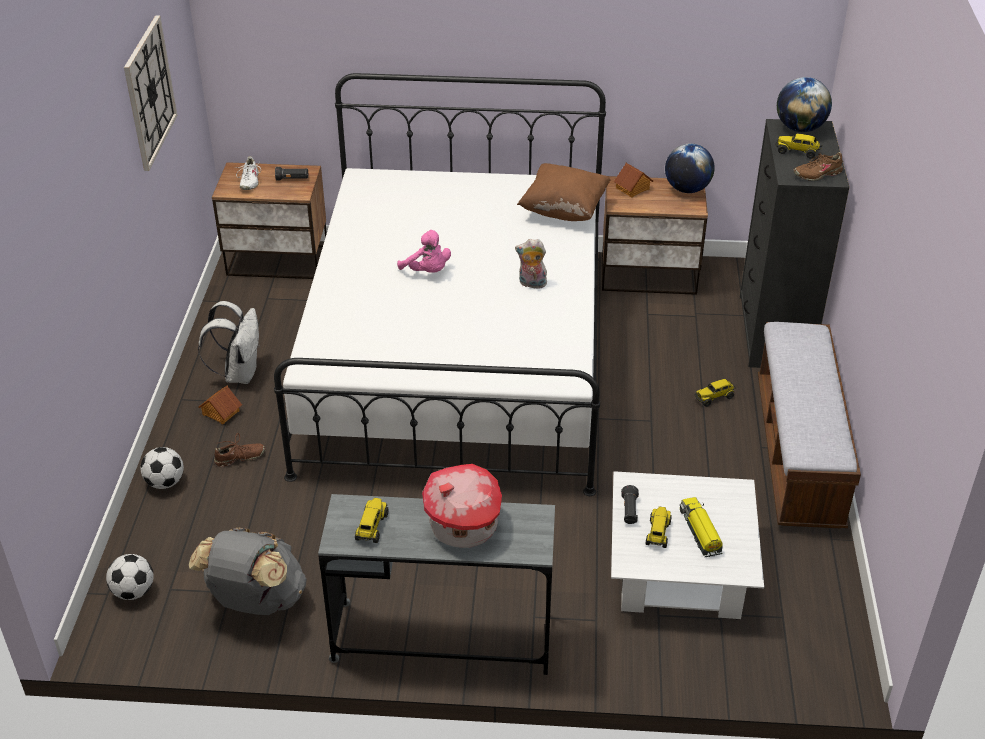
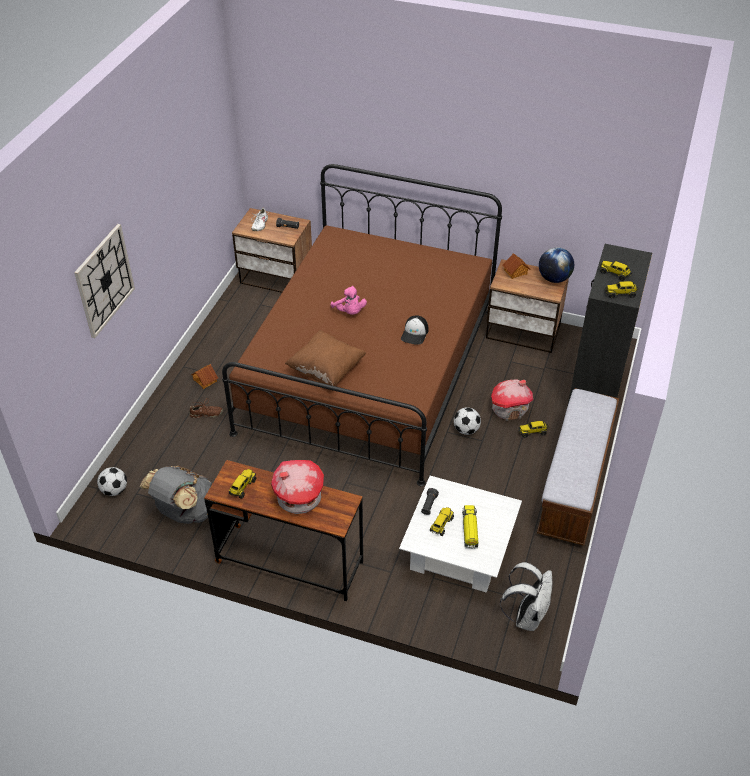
camera: 15 degrees right, 5 degrees up
(149, 92) = (183, 167): wall clock -> wall clock (104, 280)
(165, 482) = (155, 422): football -> football (466, 430)
(239, 373) = (225, 355): white backpack -> white backpack (526, 616)
(442, 638) = (289, 562): grey desk -> brown desk
(456, 357) = (369, 369): white bed -> brown bed
(531, 284) = (415, 334): plush toy -> cap
(564, 210) = (459, 281): brown pillow -> brown pillow (326, 370)
(671, 374) = (509, 409): none -> toy house
(800, 128) = (625, 255): globe -> none
(817, 174) = (620, 294): brown shoe -> toy truck

